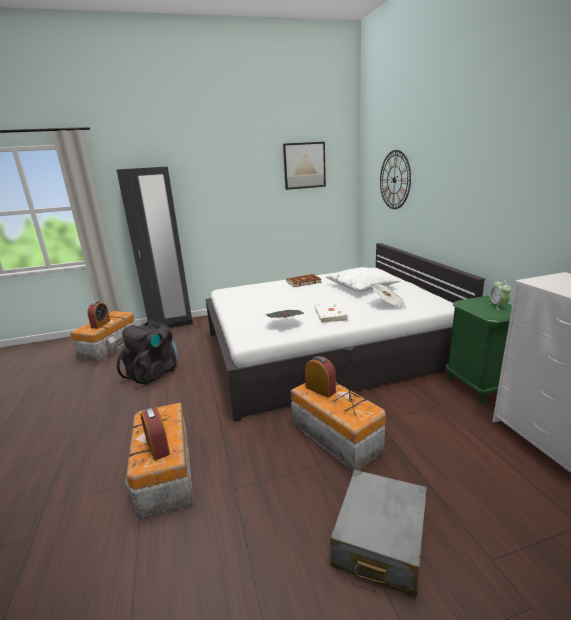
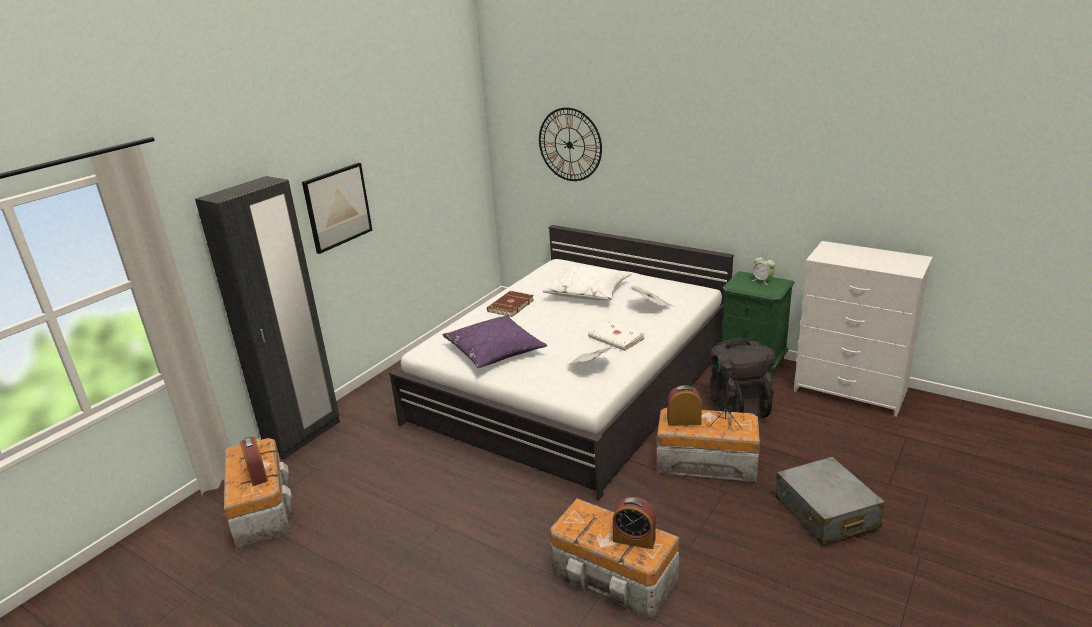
camera: 40 degrees left, 5 degrees up
(154, 373) = (408, 504): black backpack -> black backpack (738, 406)
(253, 299) = (494, 350): none -> purple pillow
(304, 165) = (430, 133): picture -> picture (337, 207)

